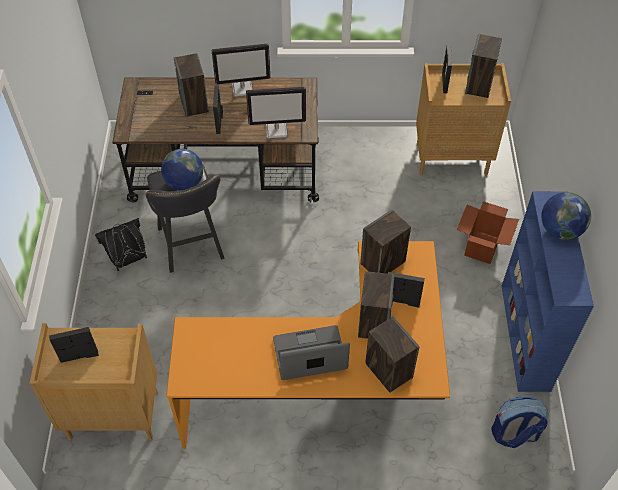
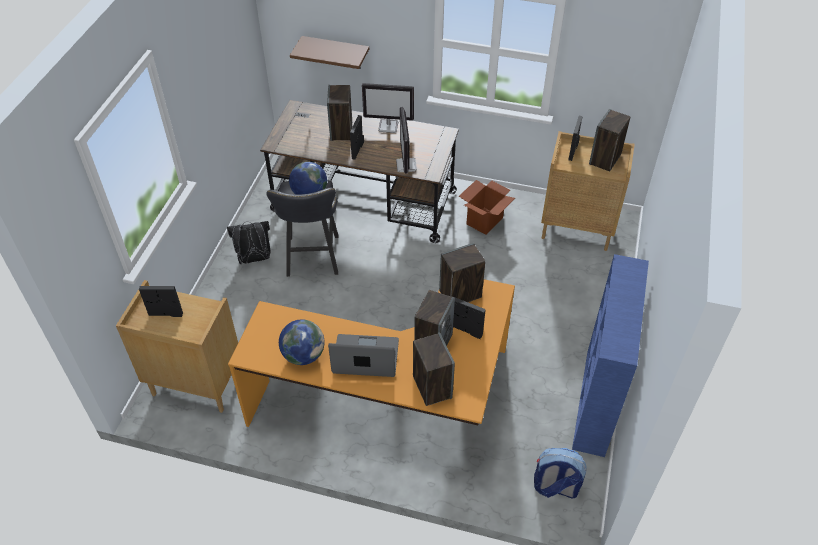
camera: 15 degrees right, 5 degrees down
(170, 18) = (336, 52): none -> brown shelf
(277, 130) = (406, 166): monitor -> monitor turned 75 degrees clockwise
(481, 247) = (580, 313): cardboard box -> cardboard box (484, 221)
(560, 230) = (628, 292): globe -> globe (303, 355)

